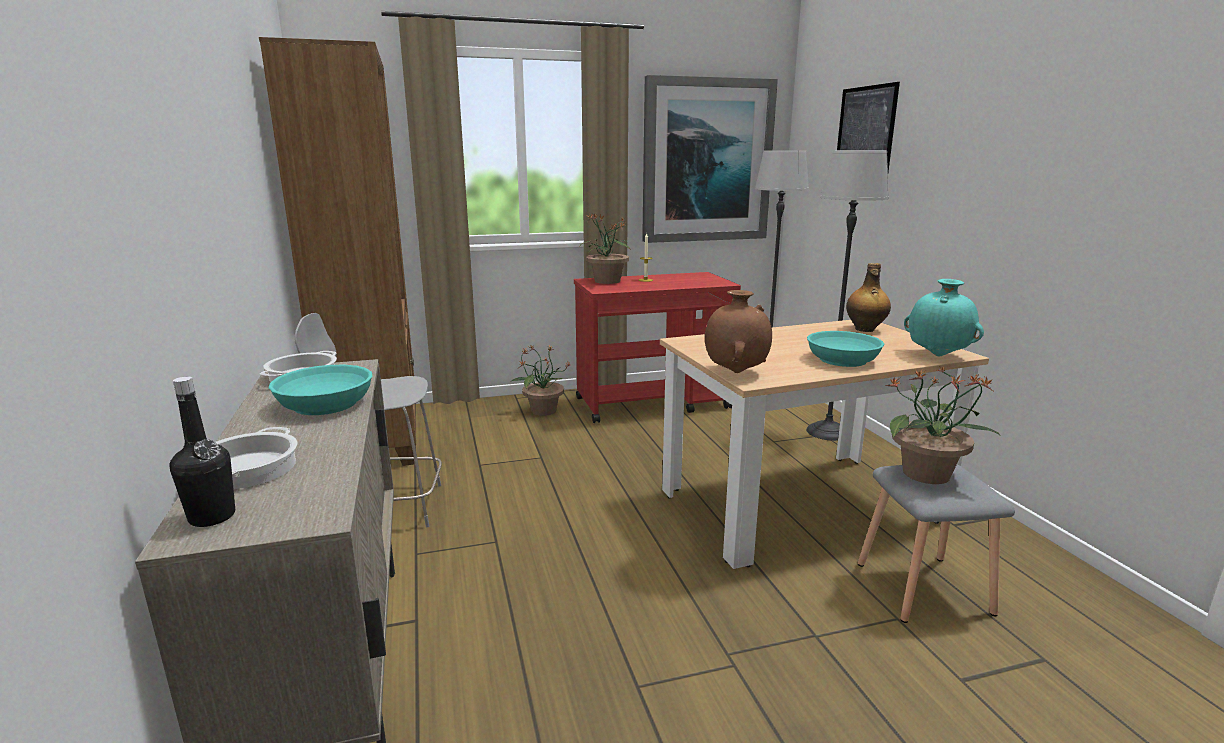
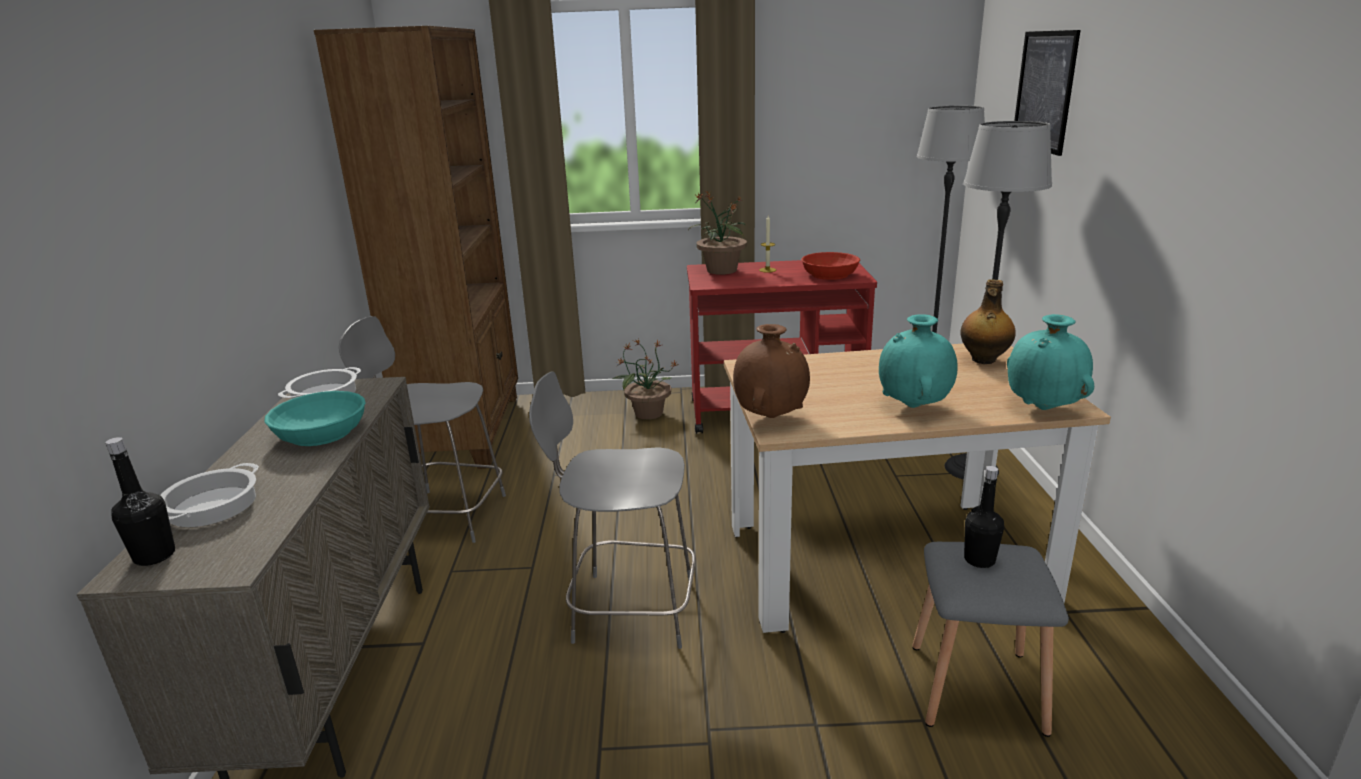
camera: 15 degrees right, 5 degrees up
(604, 565) = (628, 609): none -> grey chair
(699, 282) = (830, 274): none -> red bowl
(706, 161) = (859, 120): picture -> none
(842, 359) = (914, 406): turquoise bowl -> turquoise vase
(927, 474) = (979, 560): potted plant -> black bottle

